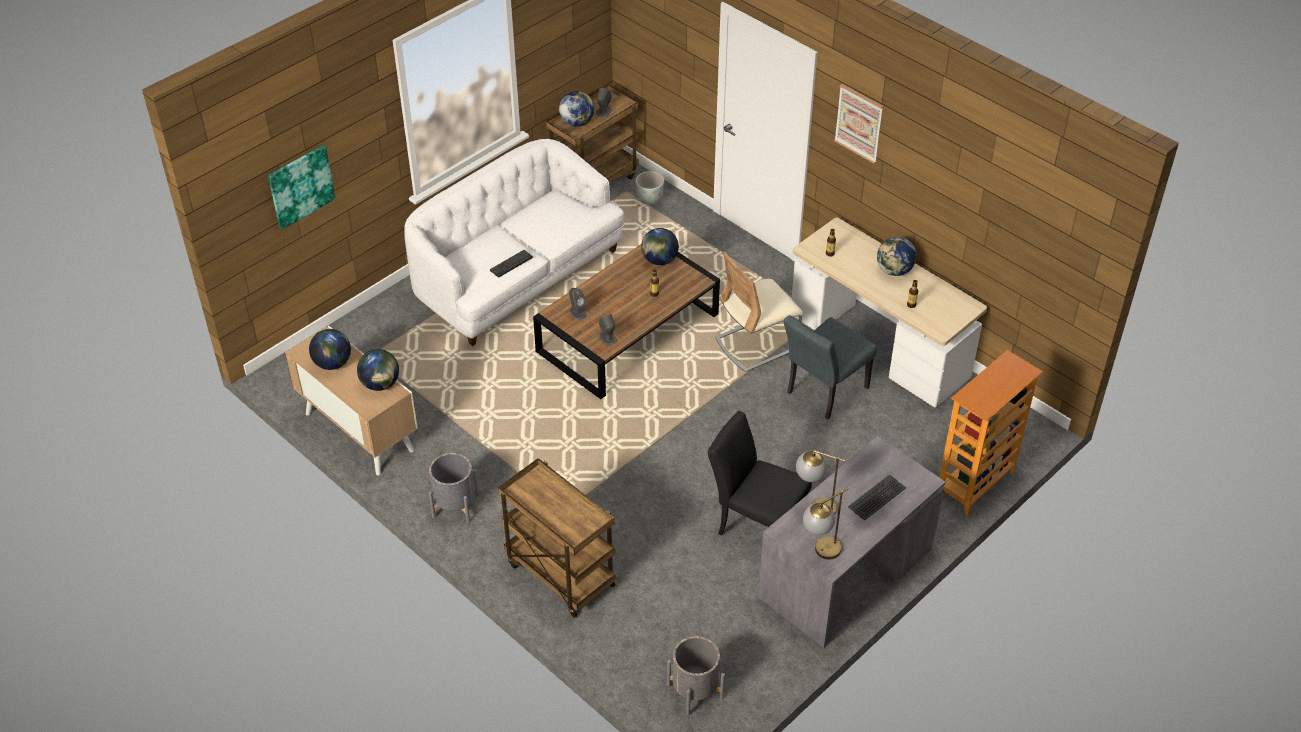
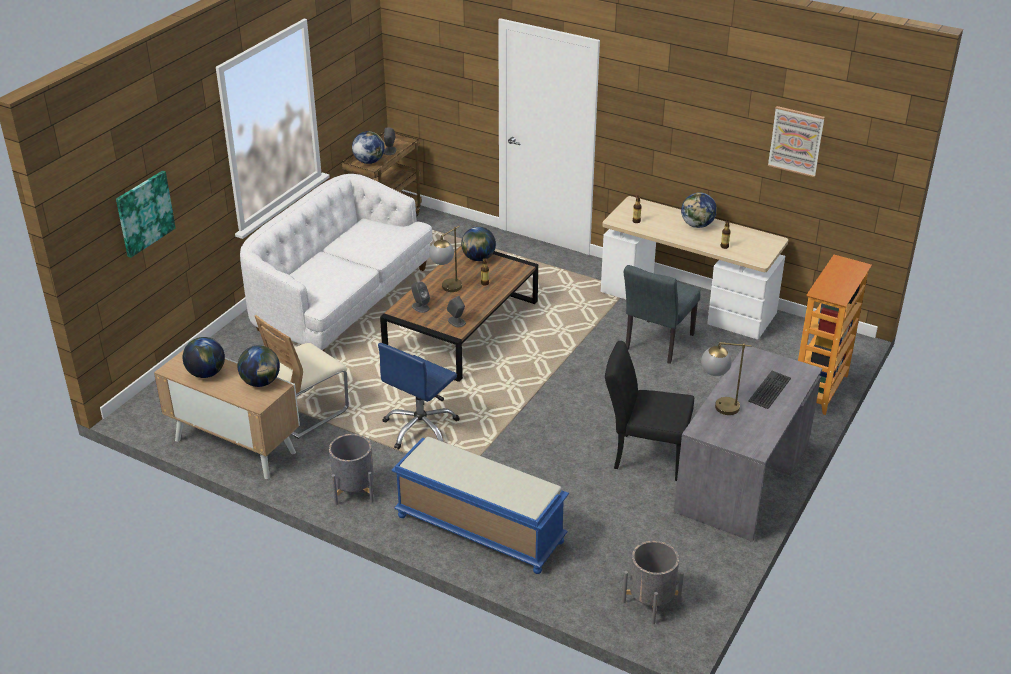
camera: 15 degrees left, 10 degrees down
(511, 264) = (346, 276): keyboard -> none
(543, 447) = (421, 428): none -> blue office chair
(559, 574) = (478, 529): brown cart -> blue bench
(650, 199) = (439, 228): grey planter -> none
(756, 344) = (581, 318): beige chair -> beige chair (306, 411)
(820, 554) = (742, 441): table lamp -> table lamp (447, 290)
(859, 123) = (646, 96): picture -> picture (796, 141)

